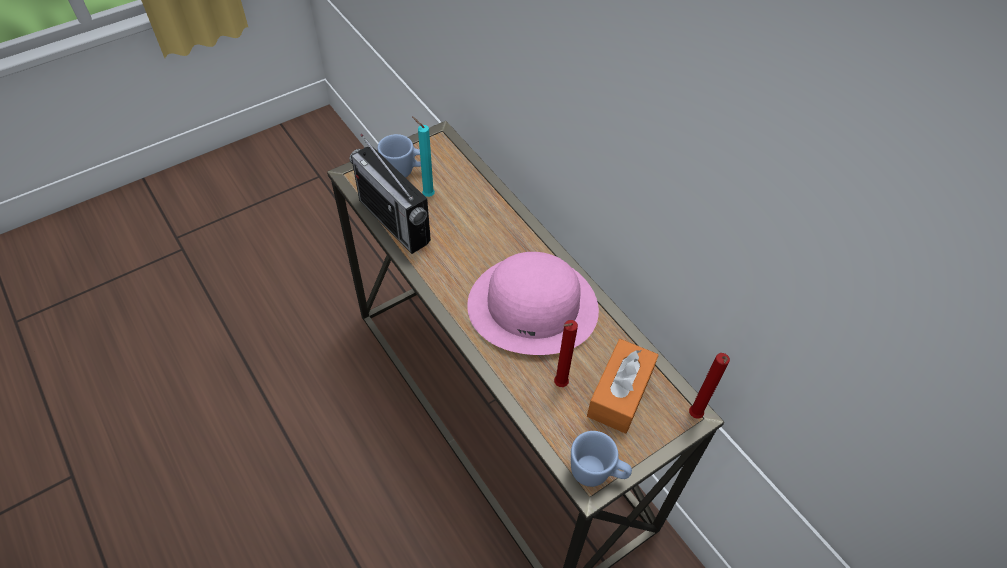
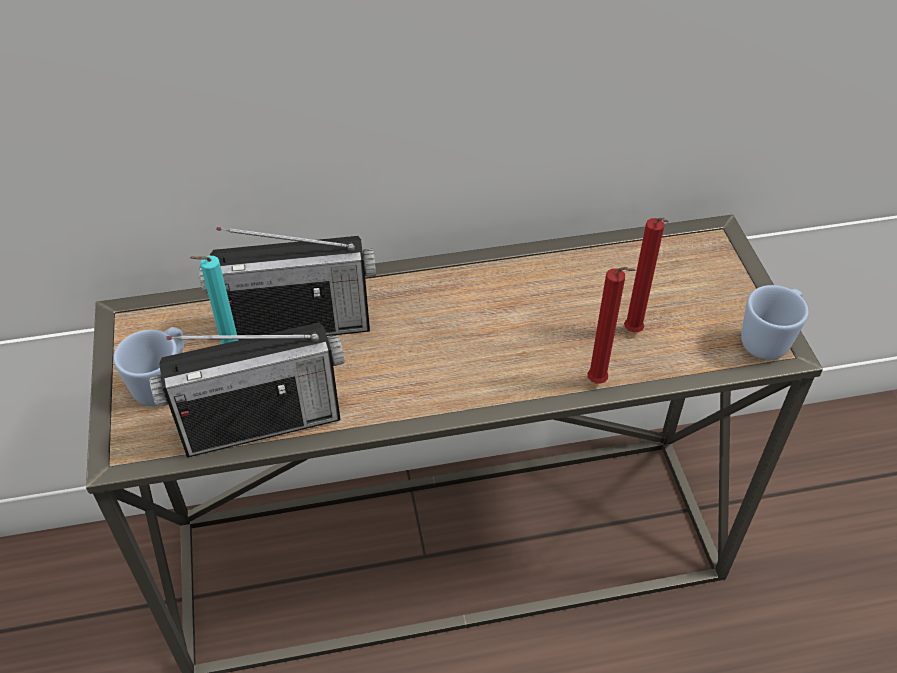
camera: 65 degrees left, 5 degrees down
(473, 210) = (298, 326): none -> radio
(533, 306) = (504, 316): pink hat -> none
(620, 393) = (668, 282): orange tissue box -> none
(694, 416) = (720, 233): red candle -> red candle (599, 383)

